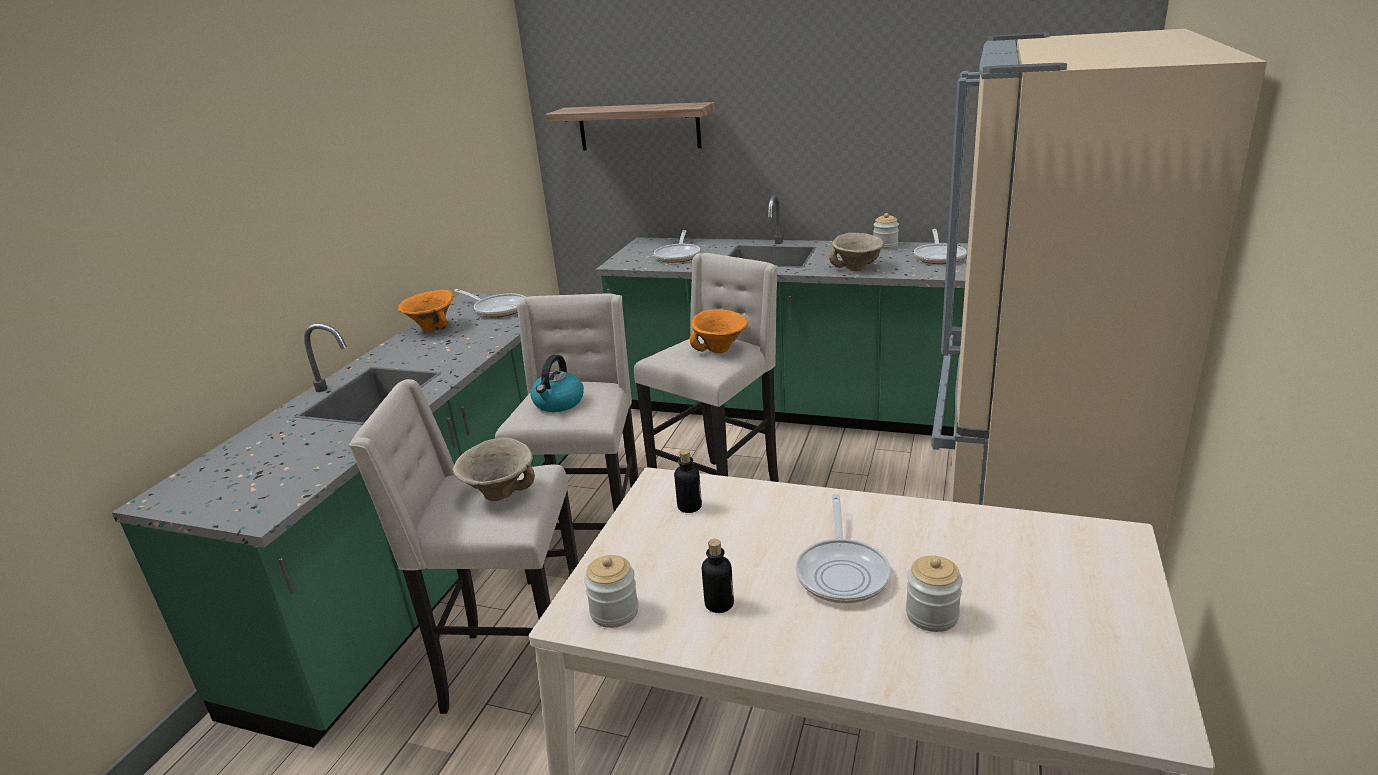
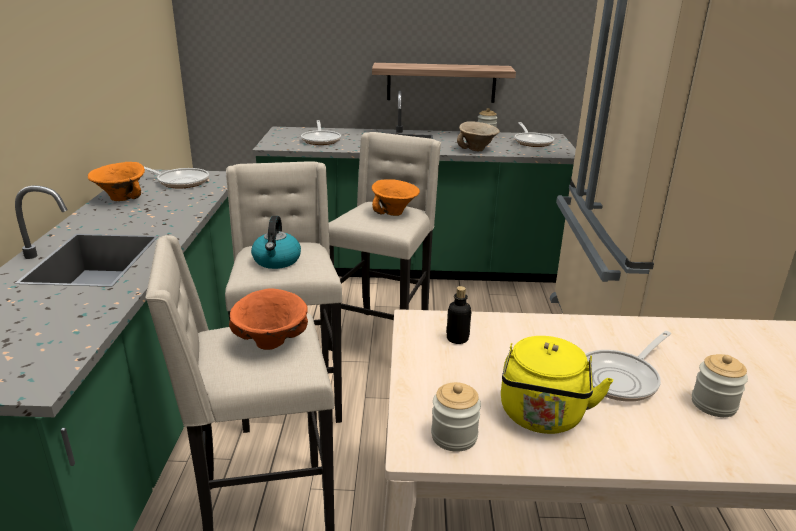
camera: 20 degrees left, 0 degrees up
(499, 495) = (271, 344): beige bowl -> orange bowl
(639, 127) = (277, 29): shelf -> shelf (441, 82)
(719, 604) = (542, 417): bottle -> yellow kettle
(842, 571) = (621, 378): frying pan -> frying pan turned 60 degrees clockwise

